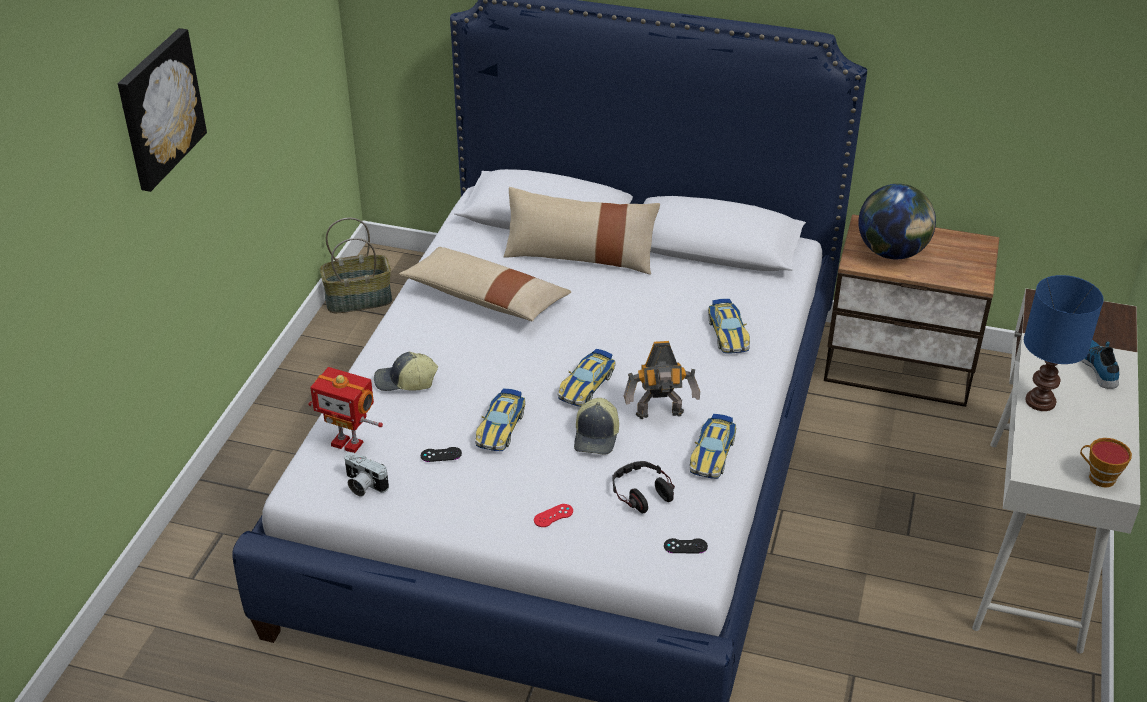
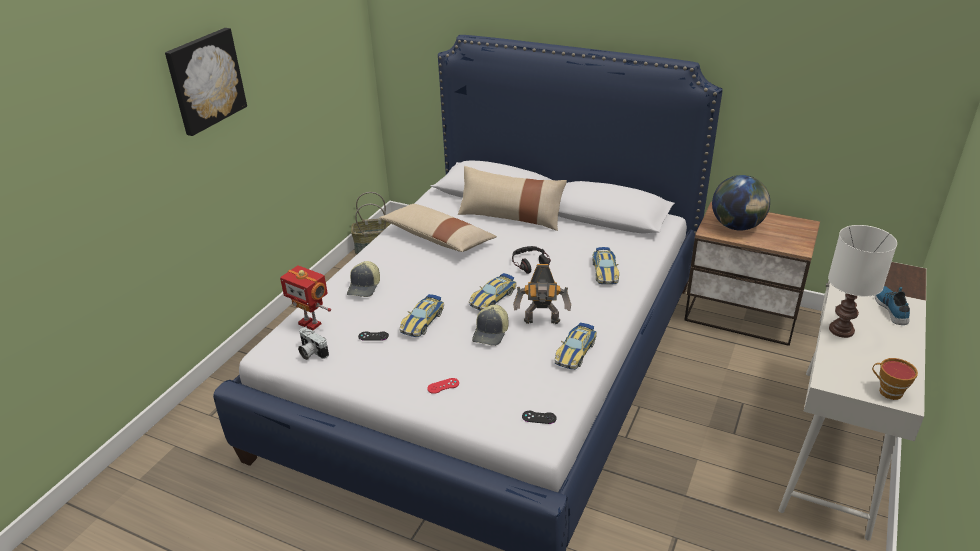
camera: 10 degrees right, 5 degrees down
(405, 382) = (365, 287): cap -> cap turned 90 degrees counterclockwise
(641, 492) = (514, 375): headphones -> headphones (530, 264)
(1040, 400) = (841, 329): blue table lamp -> white table lamp

